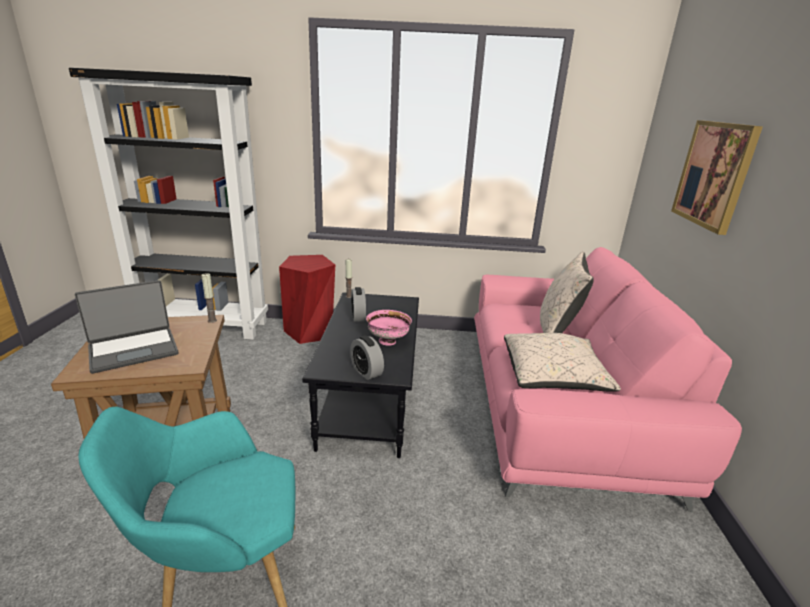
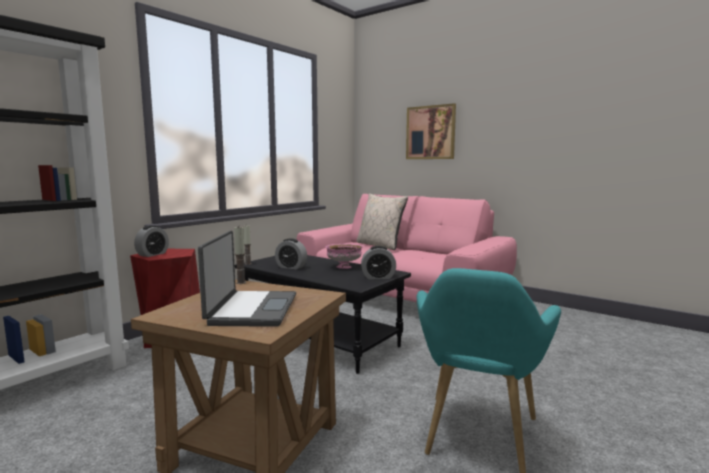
camera: 55 degrees left, 15 degrees down
(298, 260) = (152, 254): none -> alarm clock
(553, 376) = (428, 256): beige pillow -> none

